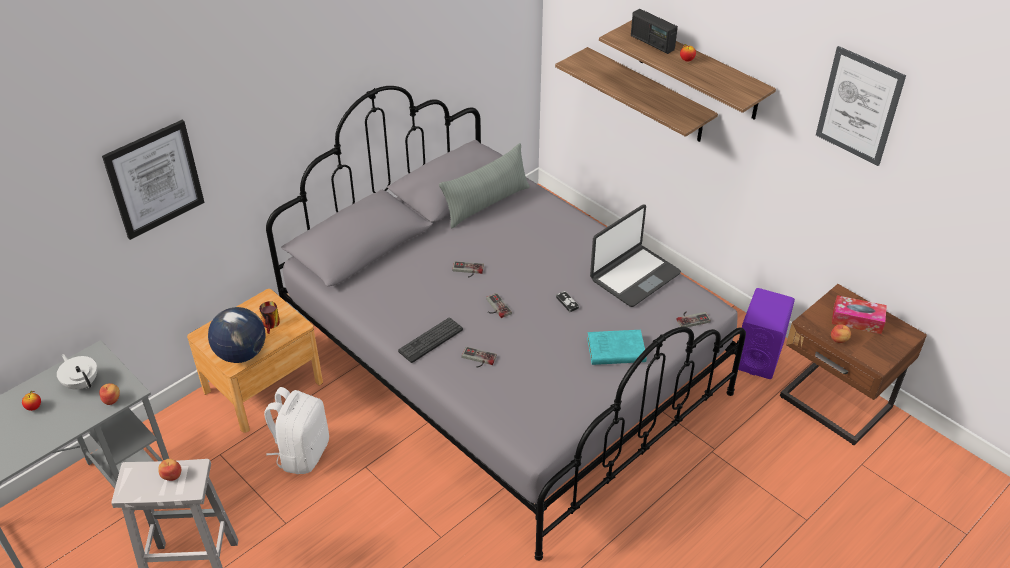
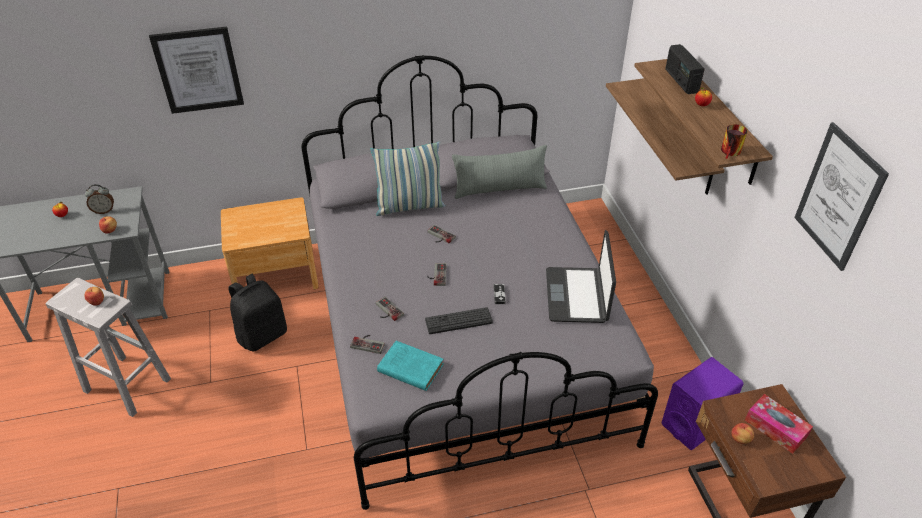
camera: 30 degrees right, 0 degrees up
(82, 383) = (104, 211): white teapot -> alarm clock
(241, 353) = (244, 237): globe -> none
(272, 324) = (282, 224): mug -> mug (732, 152)
(302, 453) = (262, 335): white backpack -> black backpack
(413, 252) = (409, 206): none -> pillow
(431, 340) = (364, 280): keyboard -> keyboard (458, 321)
(614, 350) = (506, 353): turquoise book -> turquoise book (409, 367)
(634, 276) = (577, 296): laptop -> laptop turned 105 degrees clockwise
(691, 318) = (600, 355): game controller -> game controller (368, 343)

